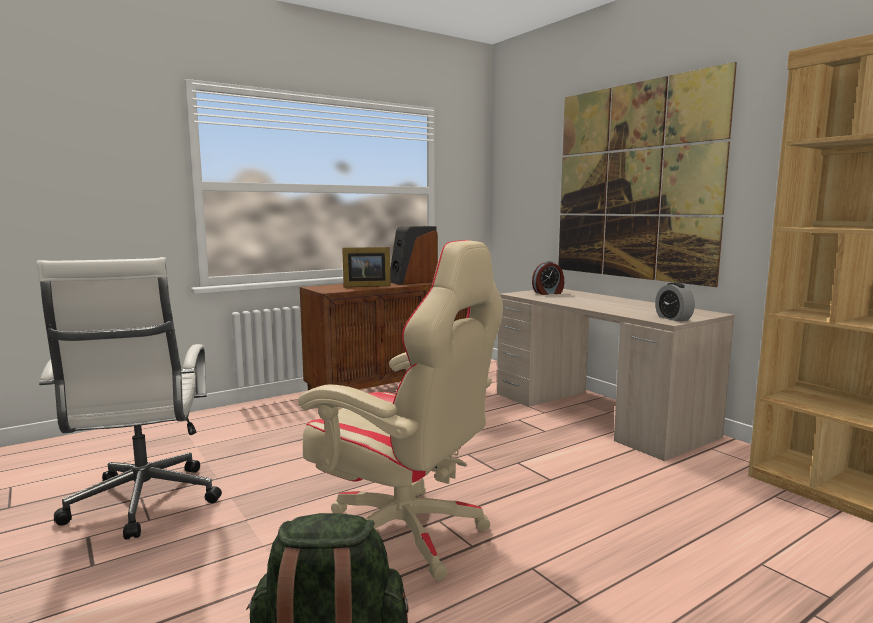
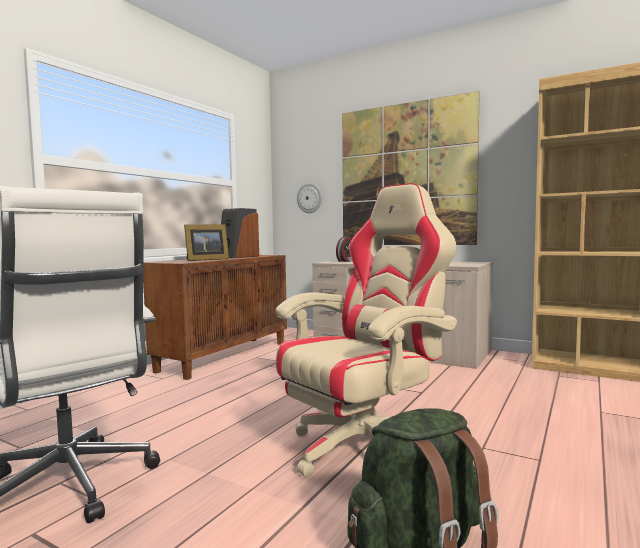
camera: 25 degrees left, 5 degrees down
(402, 533) = (362, 449): beige office chair -> beige office chair turned 45 degrees counterclockwise
(526, 206) = (309, 198): none -> wall clock
(673, 318) = (467, 264): alarm clock -> none

